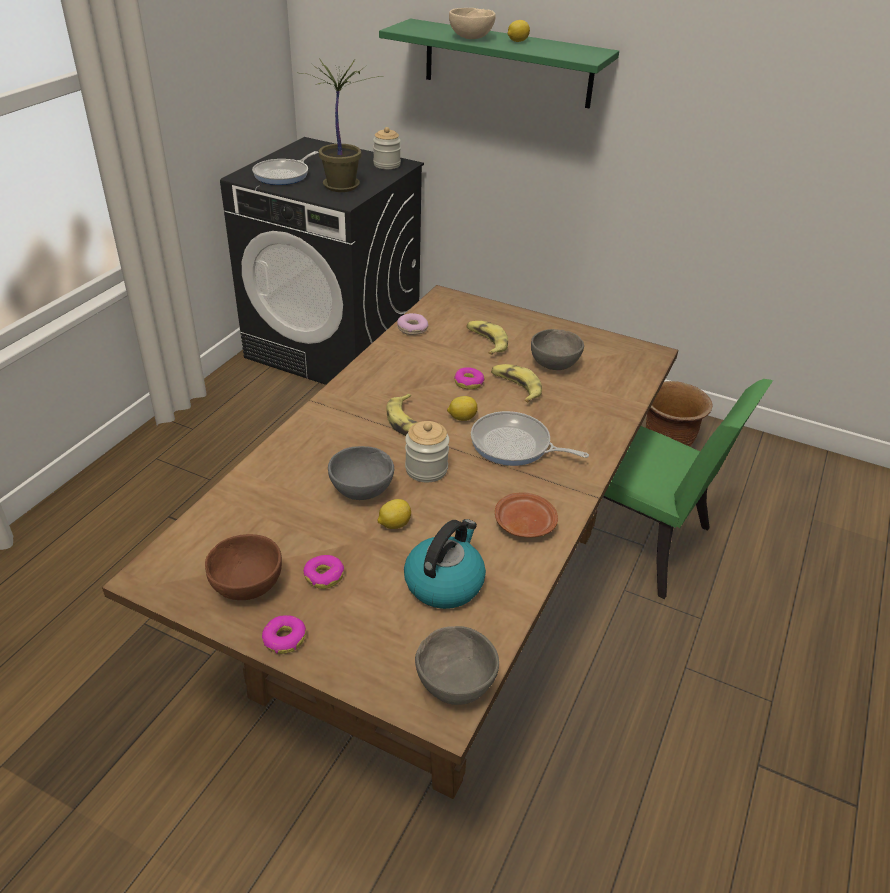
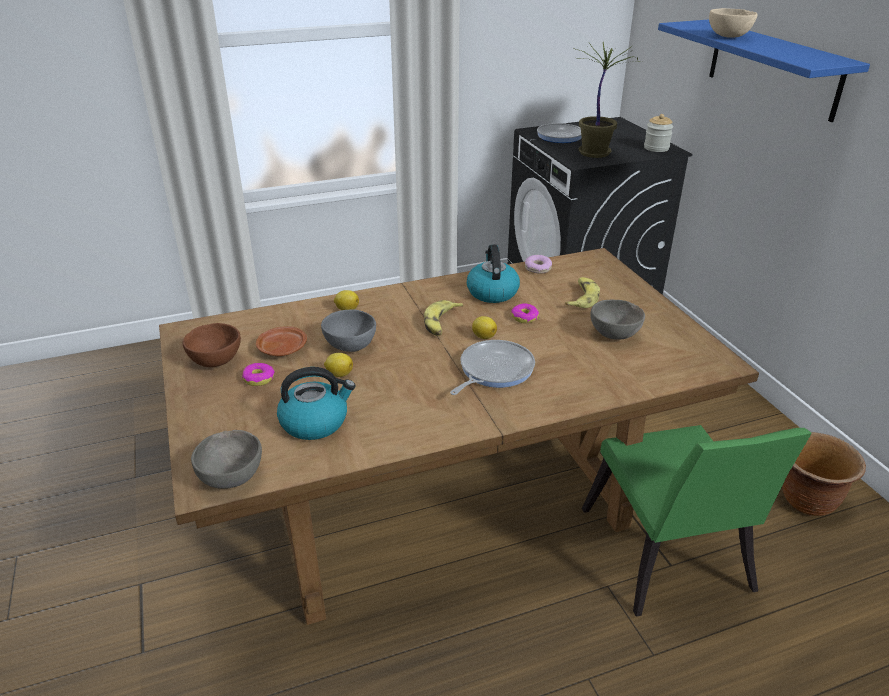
camera: 45 degrees right, 5 degrees down
(284, 639) = (191, 397): donut -> none
(407, 370) = (492, 292): none -> kettle
(426, 469) = (409, 354): jar -> none
(507, 63) = (772, 68): green shelf -> blue shelf
(514, 445) = (493, 370): frying pan -> frying pan turned 60 degrees clockwise
(515, 387) = (556, 335): banana -> none
(517, 41) = (770, 44): lemon -> lemon (346, 309)
(524, 523) = (420, 419): brown plate -> brown plate (282, 349)

